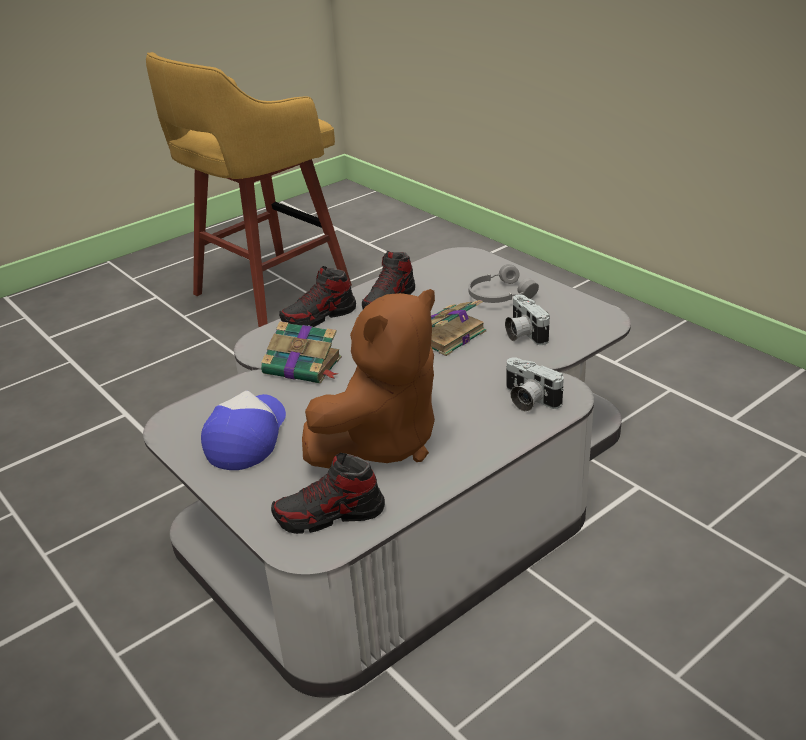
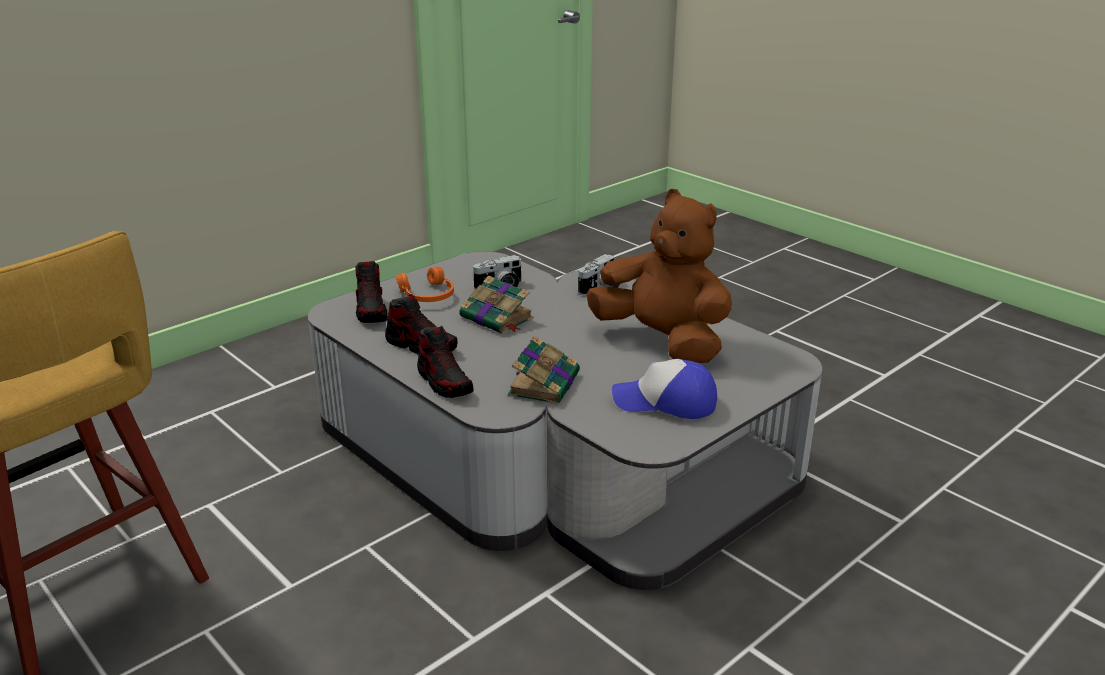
camera: 95 degrees left, 5 degrees down
(330, 515) = (758, 357): shoe -> shoe (371, 310)
(499, 295) = (427, 295): grey headphones -> orange headphones

